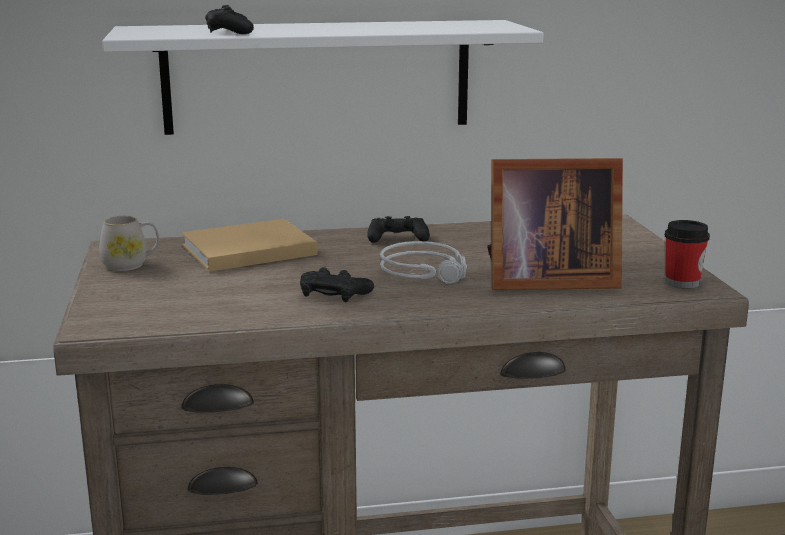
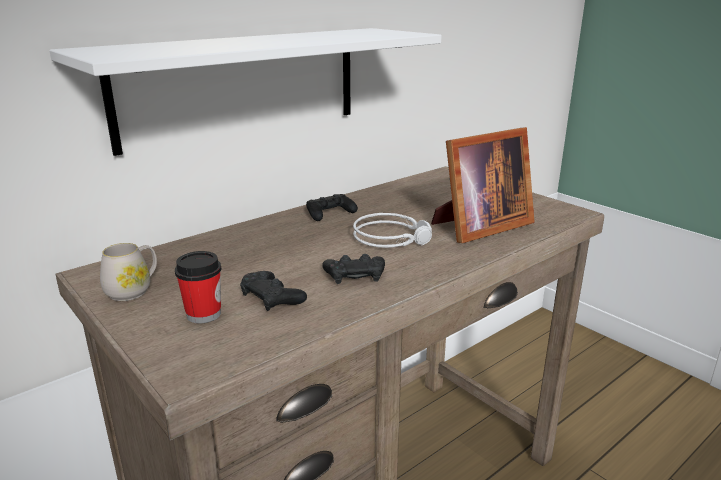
camera: 30 degrees left, 5 degrees up
(229, 31) = (198, 47): black game controller -> black game controller (272, 297)
(245, 250) = (223, 250): beige book -> none
(682, 282) = (555, 210): cup -> cup (203, 314)

